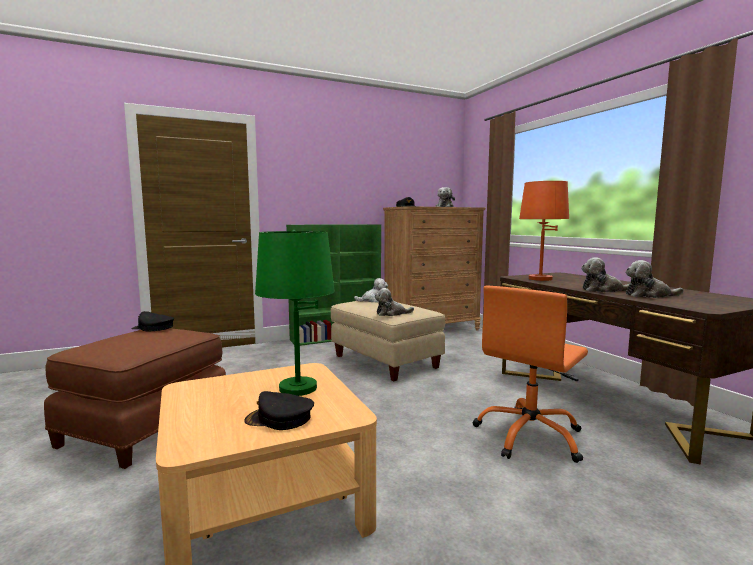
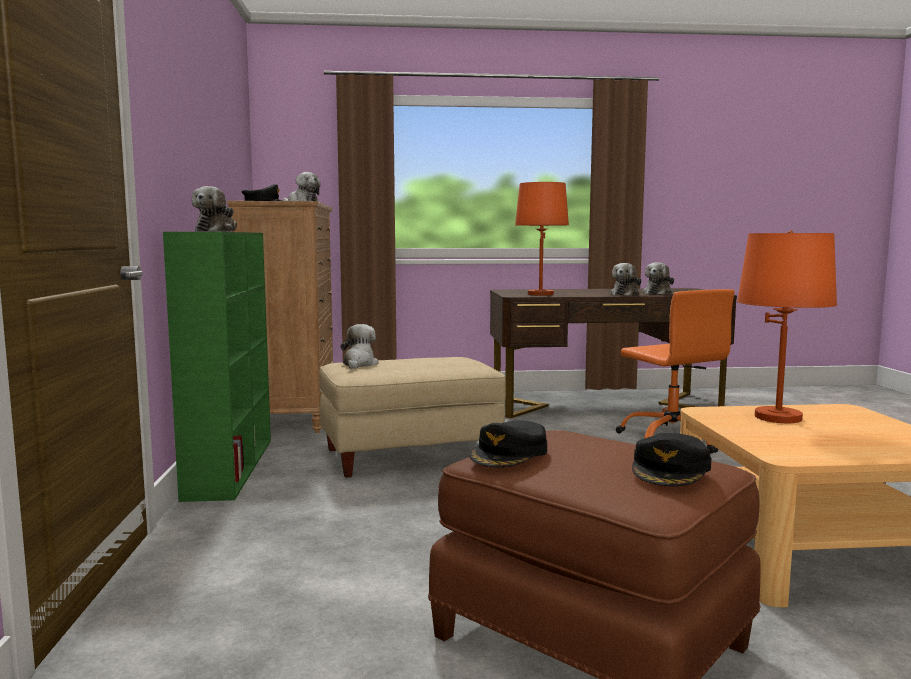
camera: 70 degrees left, 0 degrees up
(279, 419) = (867, 425): black cap -> black cap (671, 469)
(298, 388) = (778, 417): green table lamp -> orange table lamp
(391, 313) = (465, 366): plush toy -> plush toy (216, 231)

